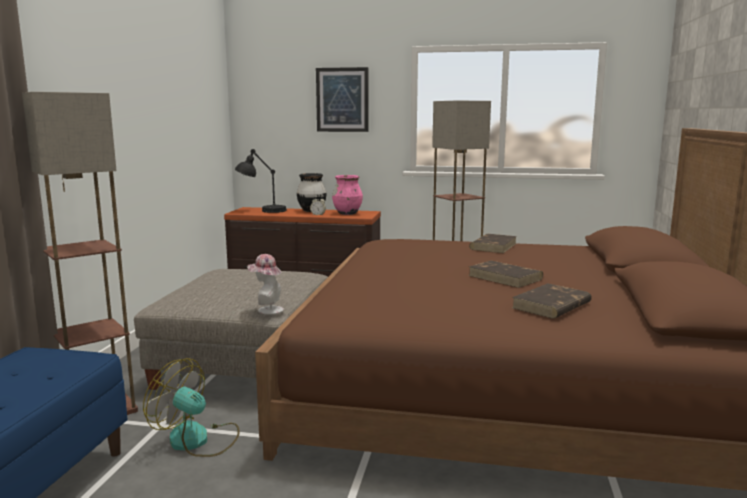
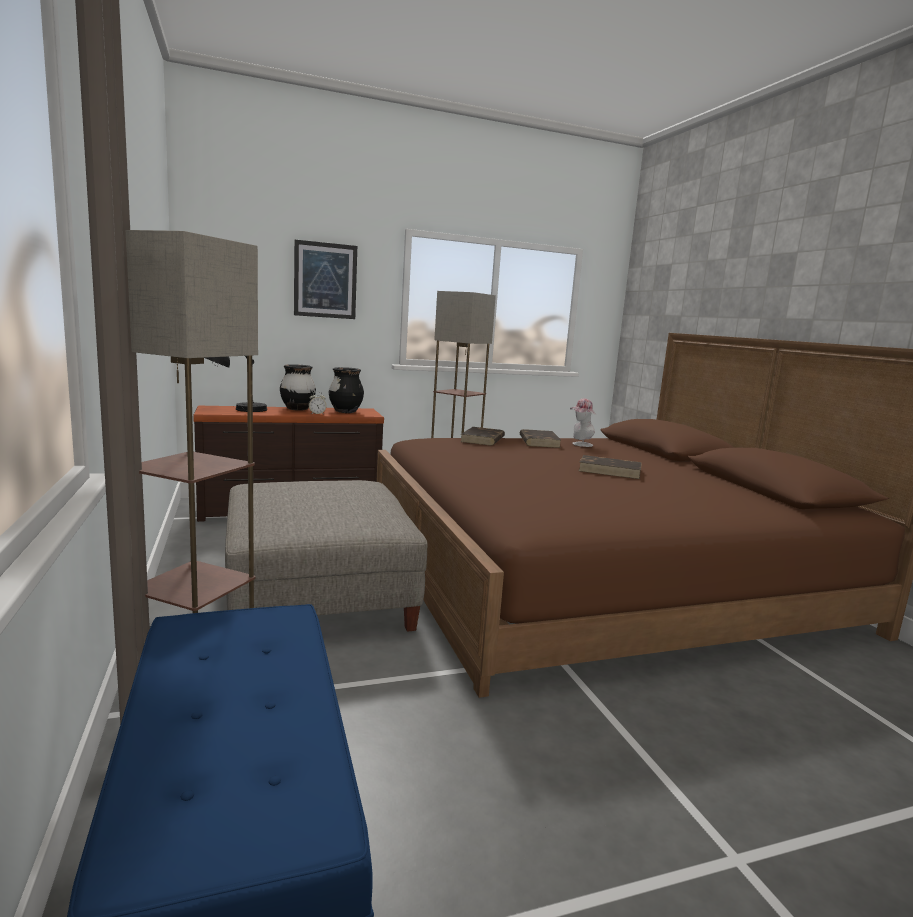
camera: 30 degrees left, 0 degrees up
(197, 440) = (380, 695): fan -> none
(267, 310) = (399, 526): hat -> hat (580, 444)
(347, 213) = (345, 411): pink vase -> black vase
(551, 305) = (694, 493): brown book -> brown book (482, 439)

